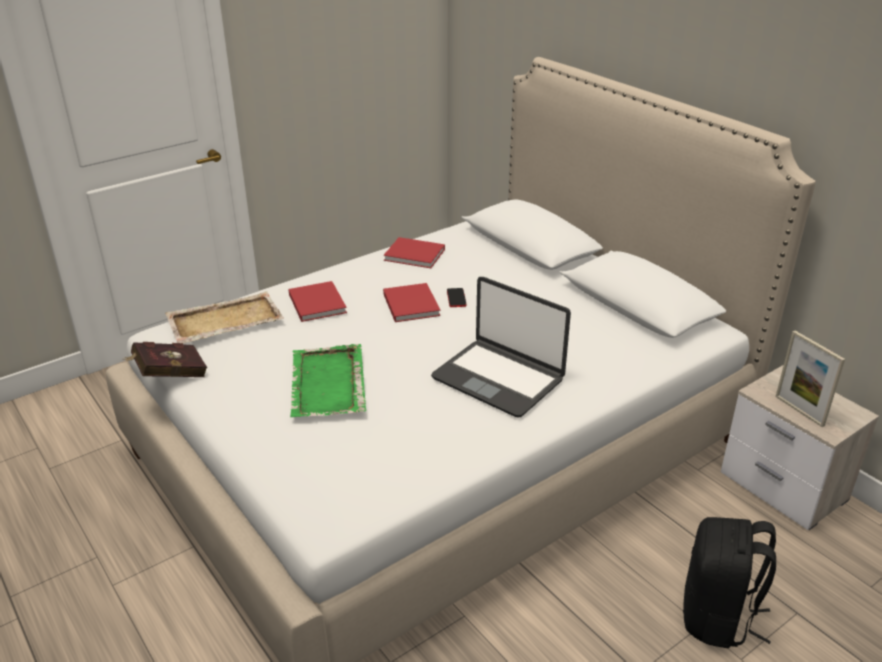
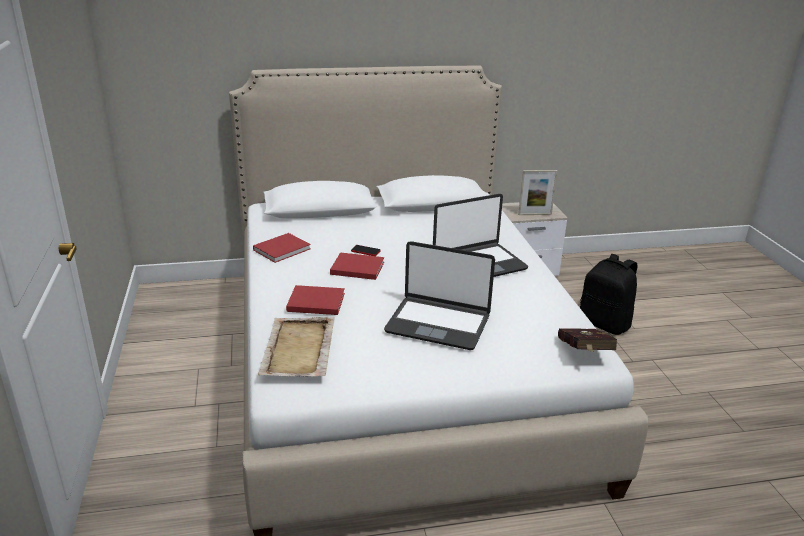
camera: 65 degrees left, 5 degrees down
(168, 375) = (359, 396): red book -> red book (584, 354)
(327, 385) = (438, 323): green tray -> laptop

